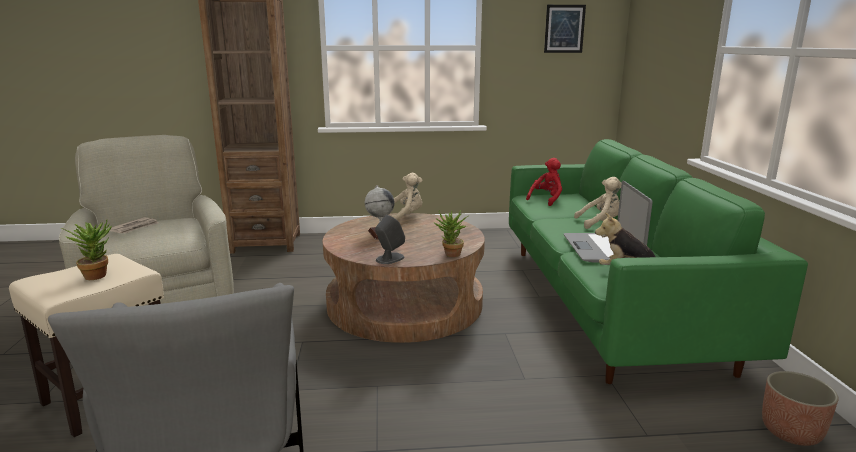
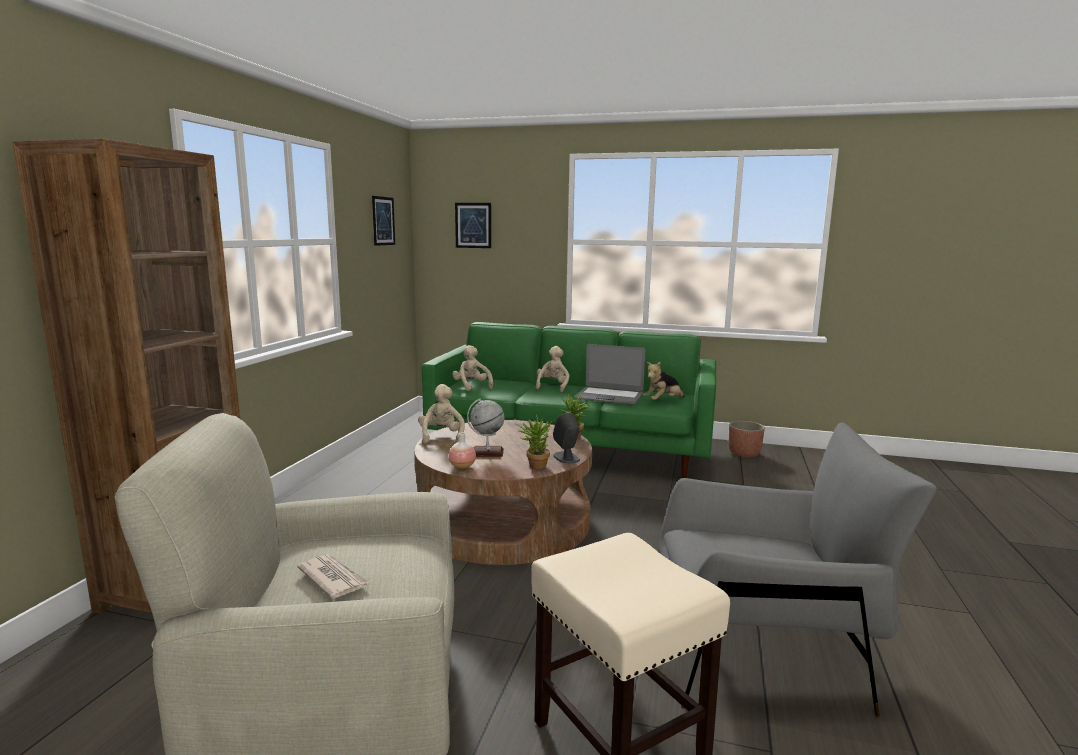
camera: 70 degrees left, 5 degrees down
(97, 274) = (623, 567): potted plant -> potted plant (534, 465)
(343, 232) = (462, 466): none -> vase
(546, 199) = (472, 386): red plush toy -> beige plush toy
(657, 31) = (473, 225): none -> picture

